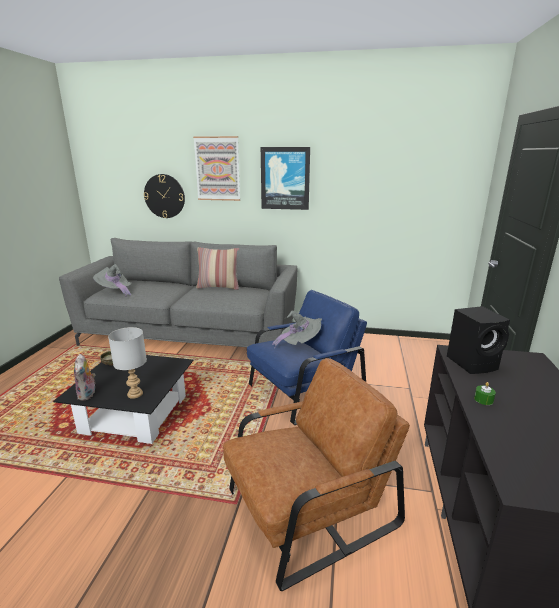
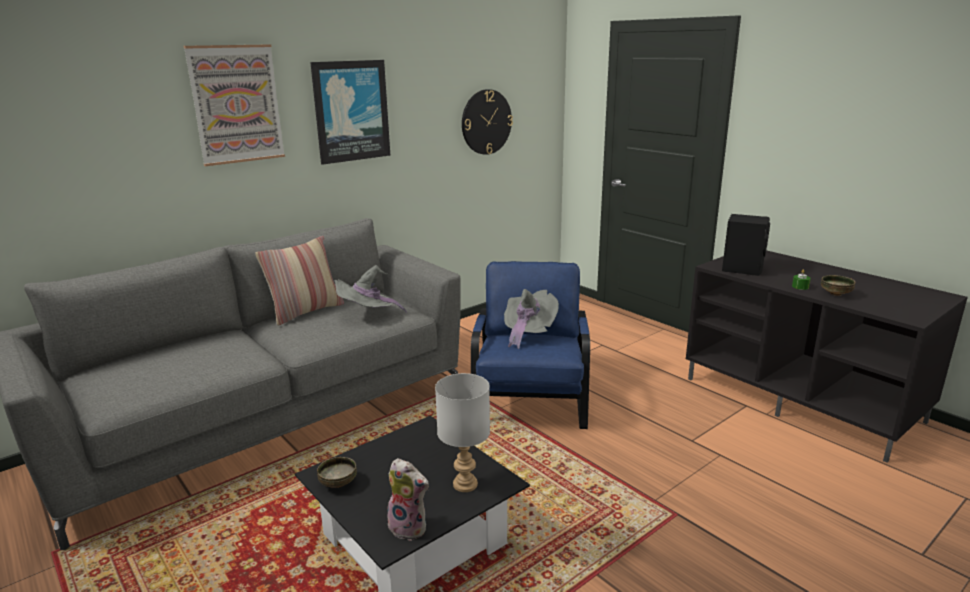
camera: 50 degrees left, 0 degrees up
(115, 291) = (138, 387): grey hat -> grey hat (368, 315)
(164, 196) = (125, 170): wall clock -> wall clock (486, 122)
(309, 509) = (719, 474): brown armchair -> none
(503, 423) = (836, 294): none -> bowl

